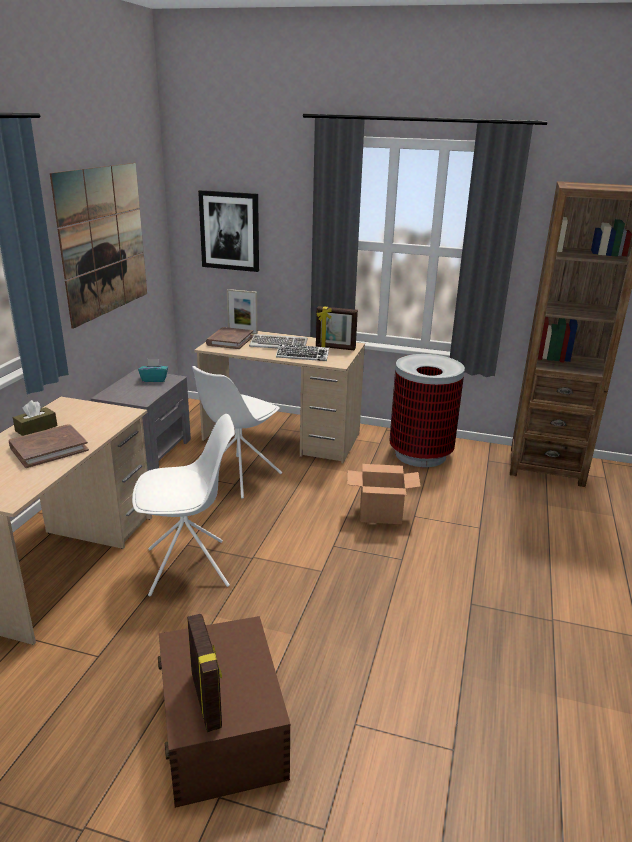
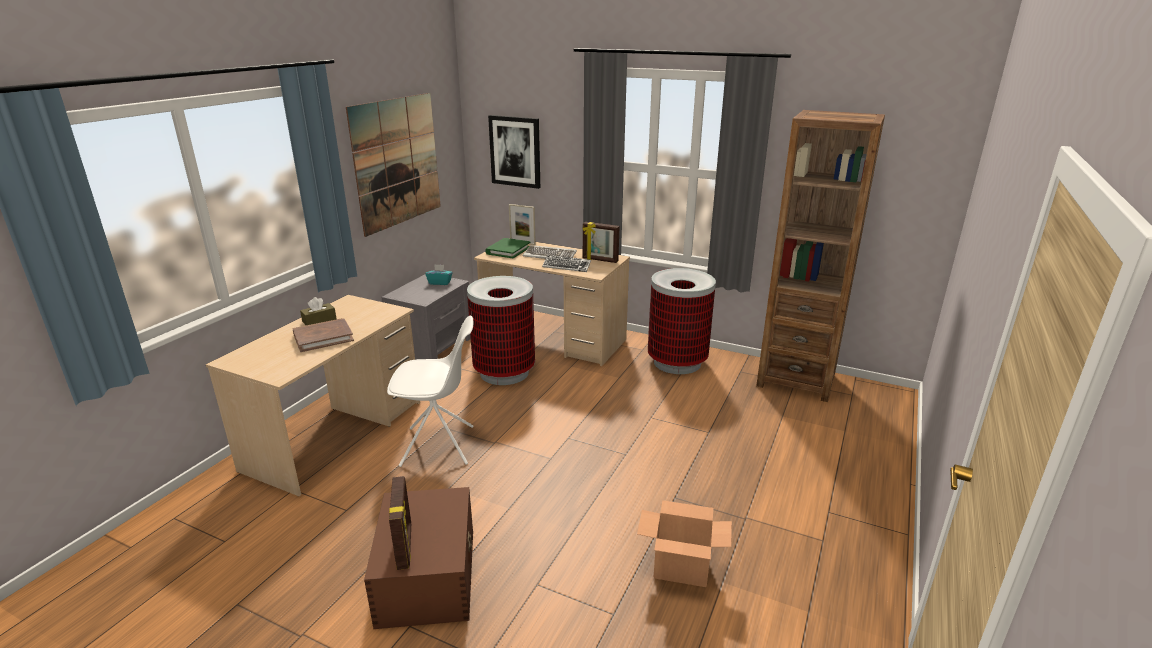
camera: 10 degrees right, 0 degrees up
(230, 340) = (508, 250): brown book -> green book
(238, 477) = (504, 372): white chair -> trash can
(380, 515) = (619, 414): cardboard box -> cardboard box (680, 569)

